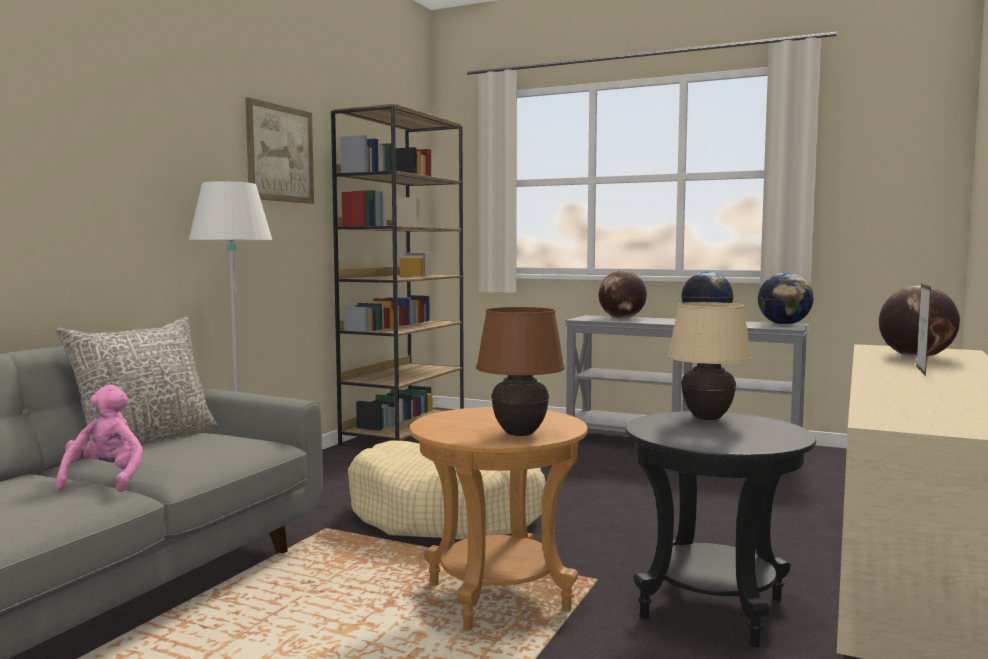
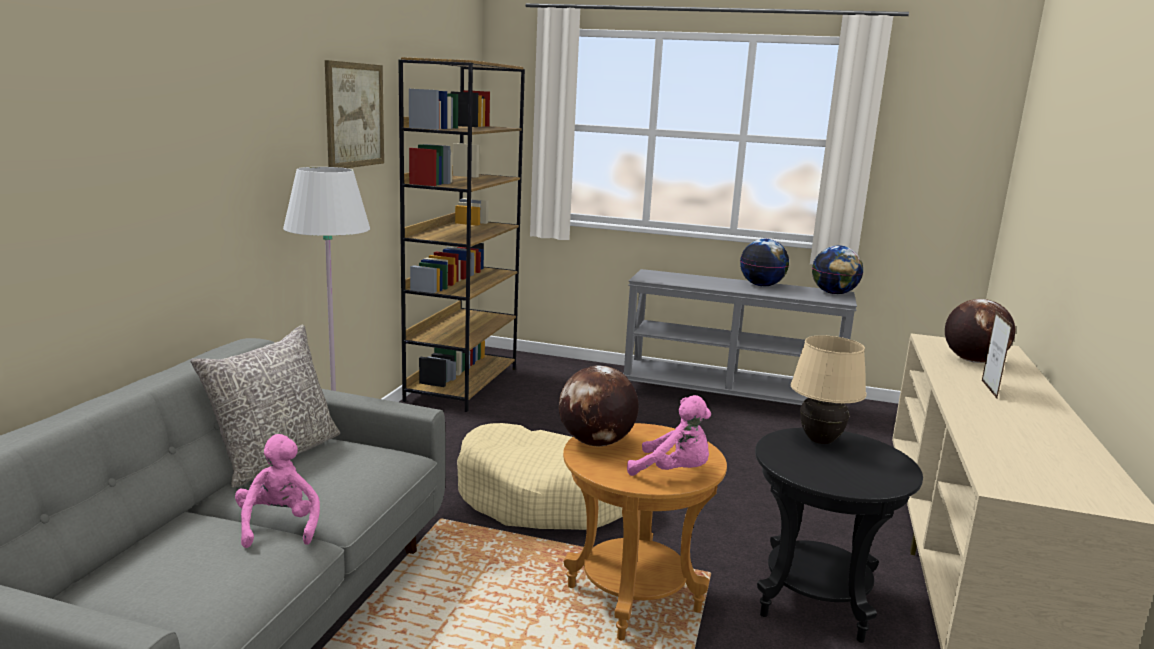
camera: 10 degrees left, 10 degrees up
(520, 434) = (673, 472): brown table lamp -> pink plush toy
(622, 318) = (680, 278): globe -> globe (596, 443)

